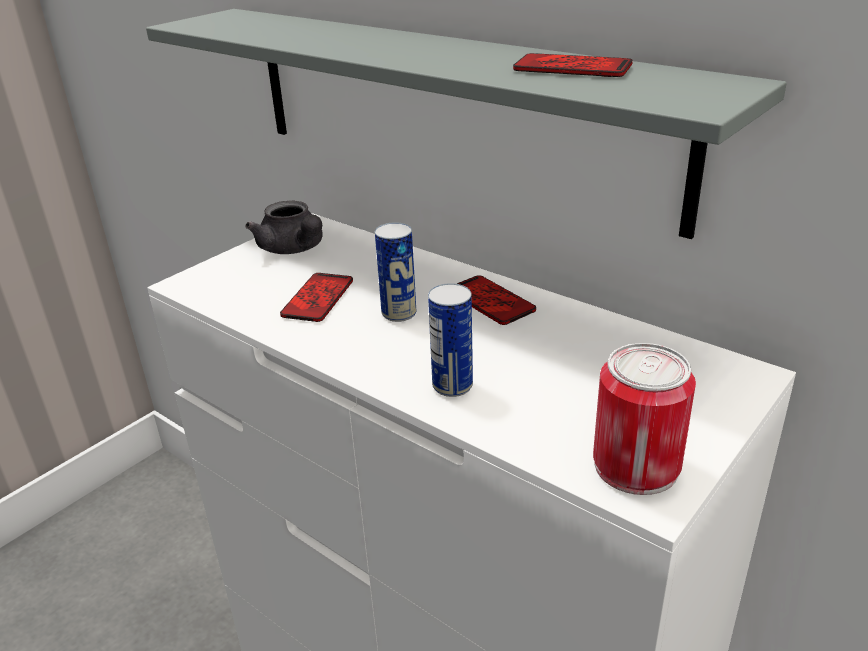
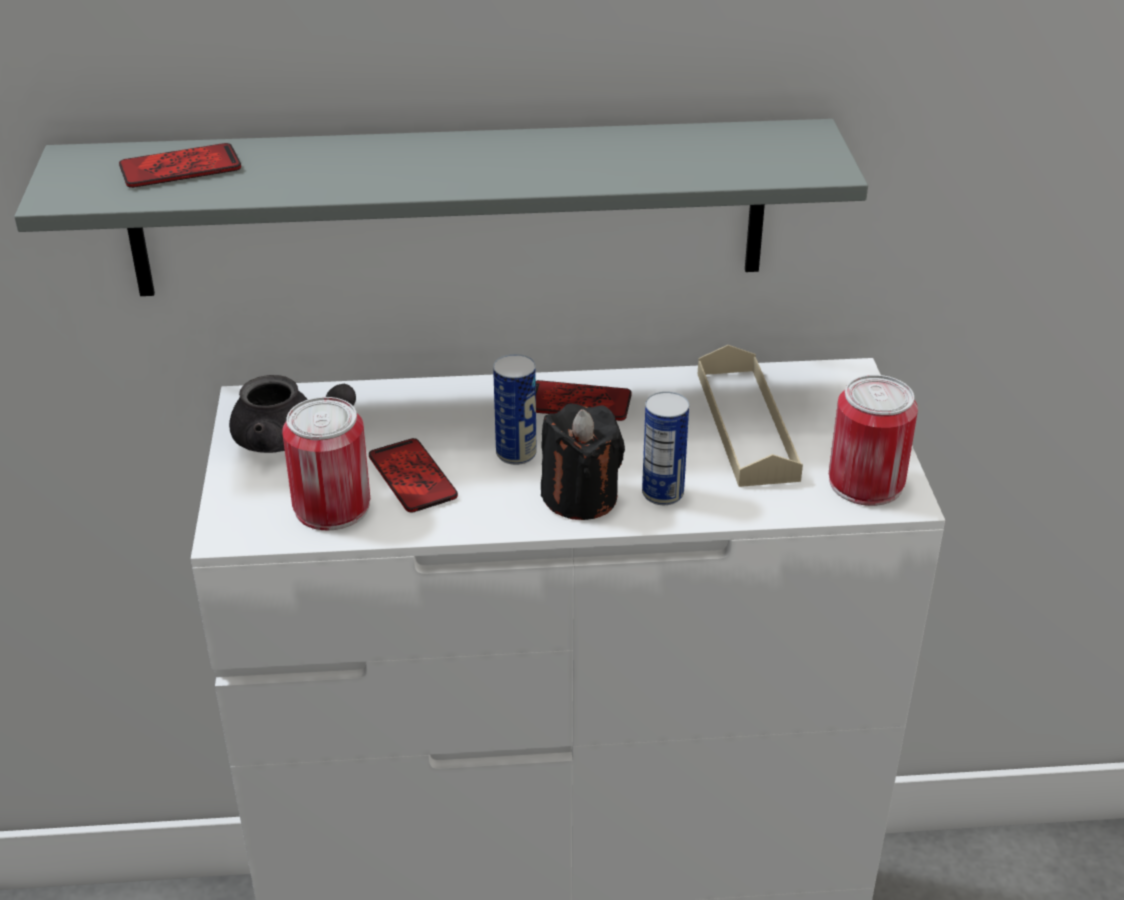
camera: 45 degrees left, 5 degrees up
(250, 294) = (332, 506): none -> can
(393, 359) = (580, 497): none -> black candle
(572, 68) = (660, 149): phone -> phone (180, 168)
(594, 370) = (746, 425): none -> beige tray

